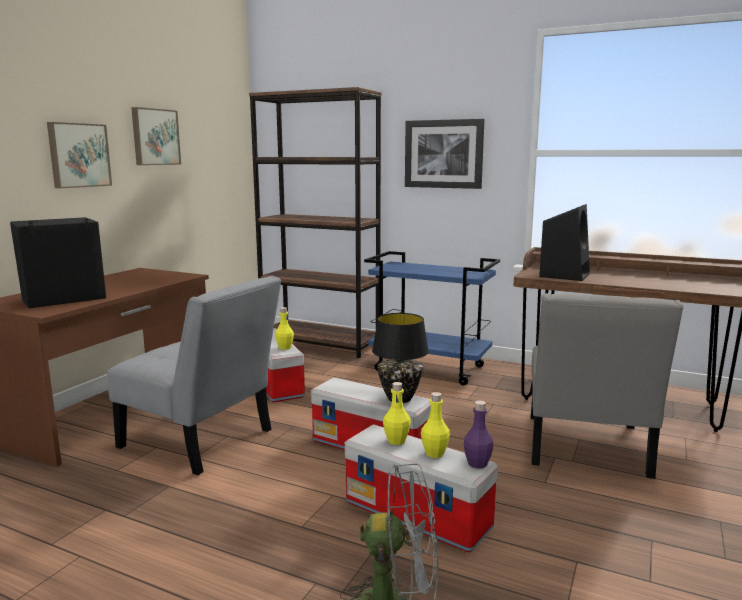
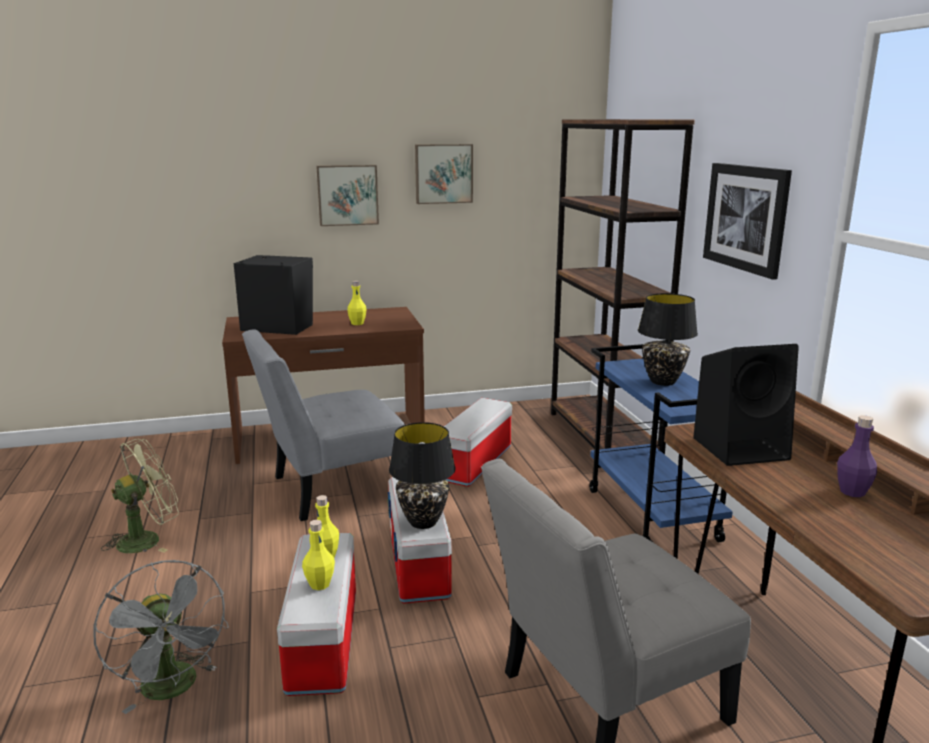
camera: 50 degrees right, 5 degrees up
(104, 557) = (147, 539): none -> green fan
(202, 441) = (330, 489): grey chair -> grey chair turned 75 degrees clockwise
(284, 347) = (466, 427): yellow bottle -> yellow bottle (357, 323)
(430, 269) = (663, 382): none -> black table lamp
(477, 464) = (321, 614): purple bottle -> purple bottle (852, 492)

